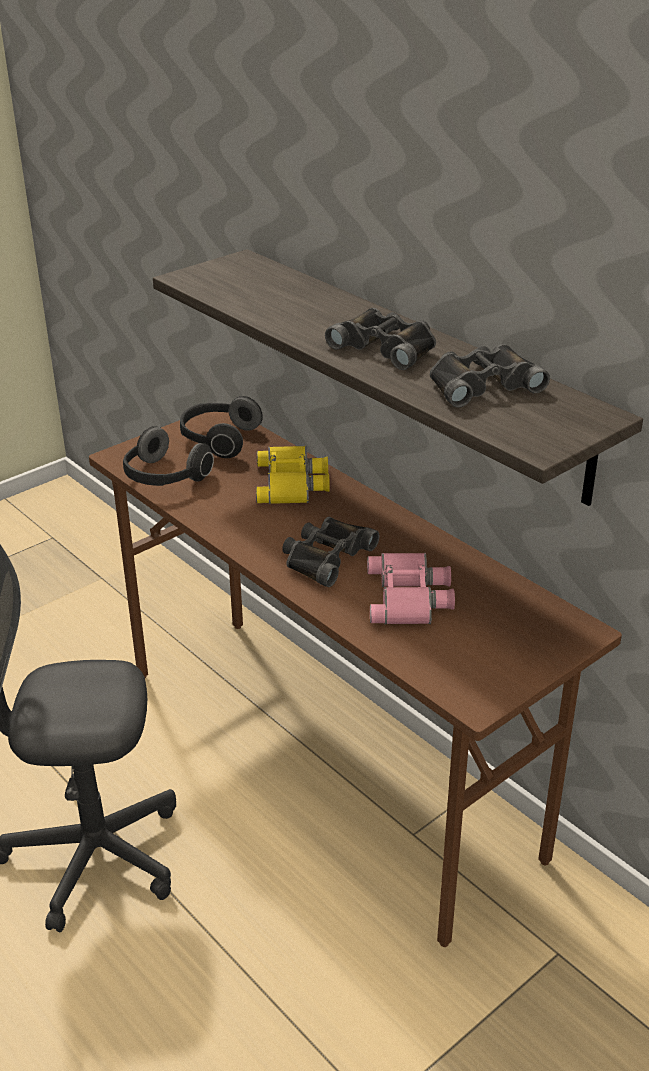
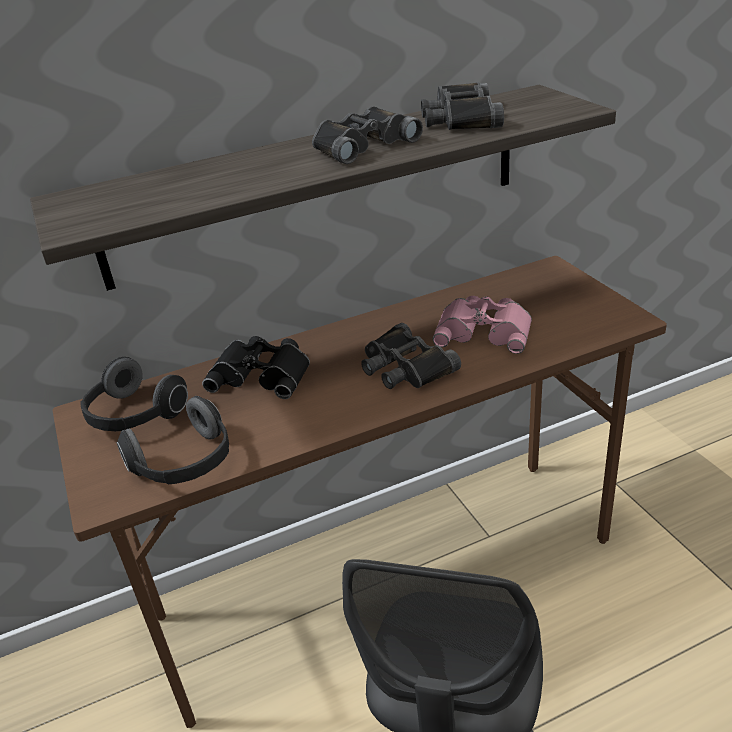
camera: 70 degrees left, 0 degrees up
(293, 483) = (262, 373): yellow binoculars -> black binoculars

